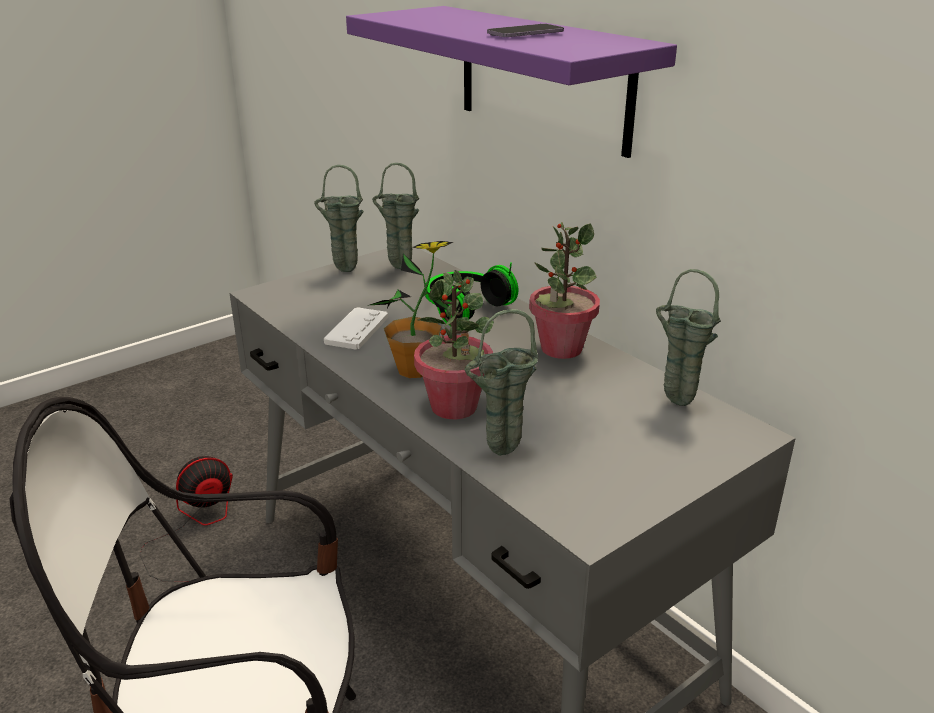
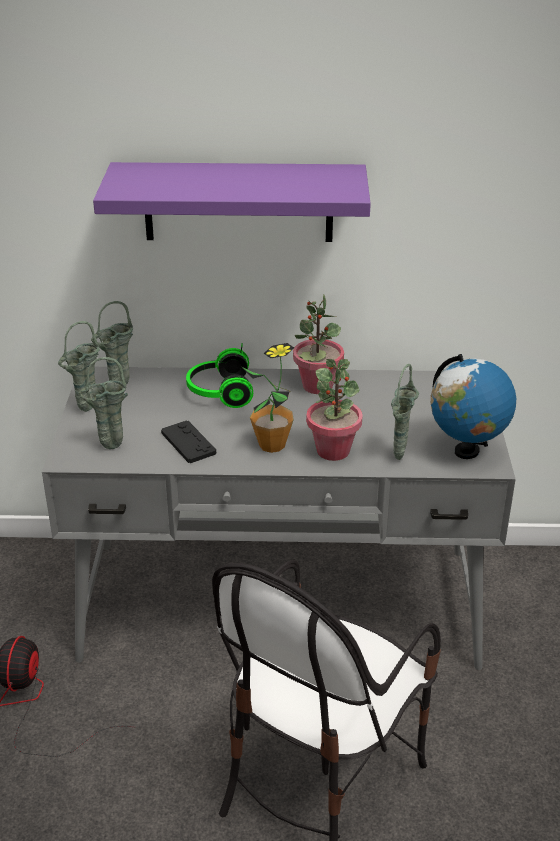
camera: 50 degrees left, 5 degrees up
(357, 330) = (188, 443): white game controller -> black game controller
(525, 34) = (272, 182): phone -> none
(589, 496) = (466, 451): none -> globe
(674, 402) = (417, 384): green vase -> green vase (109, 448)

